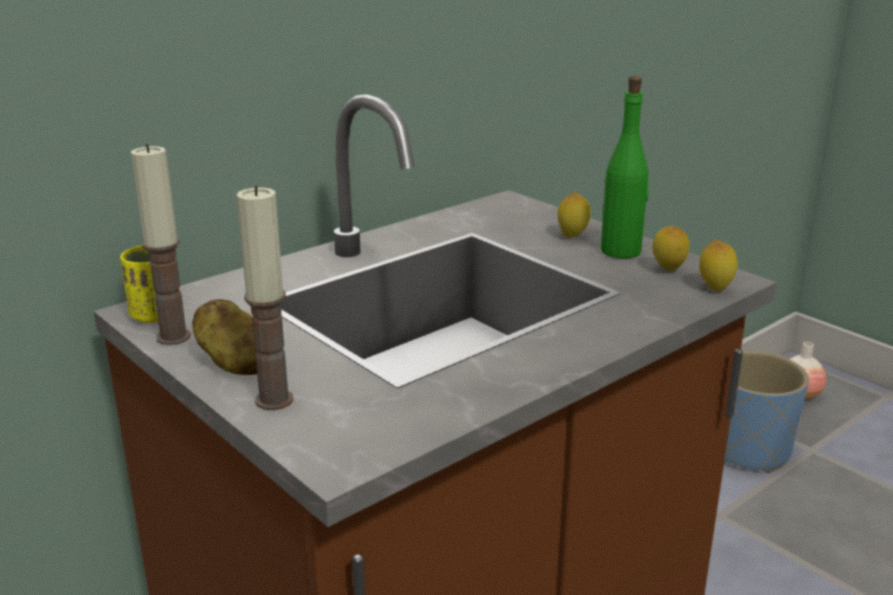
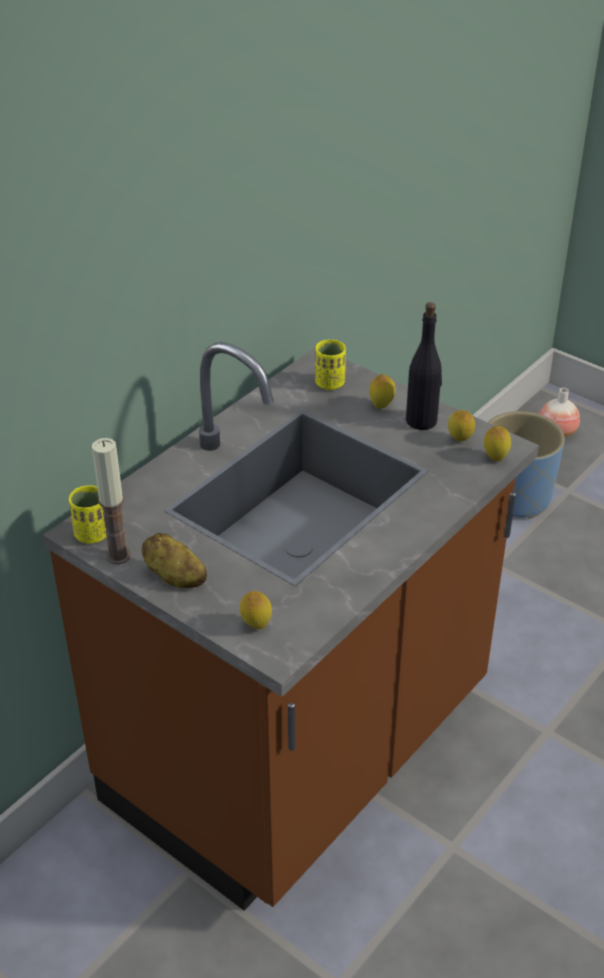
camera: 10 degrees left, 15 degrees up
(274, 400) = (216, 607): candle -> none
(320, 425) = (256, 625): none -> lemon
(514, 216) = (330, 383): none -> yellow cup
(621, 251) = (422, 421): green bottle -> black bottle

